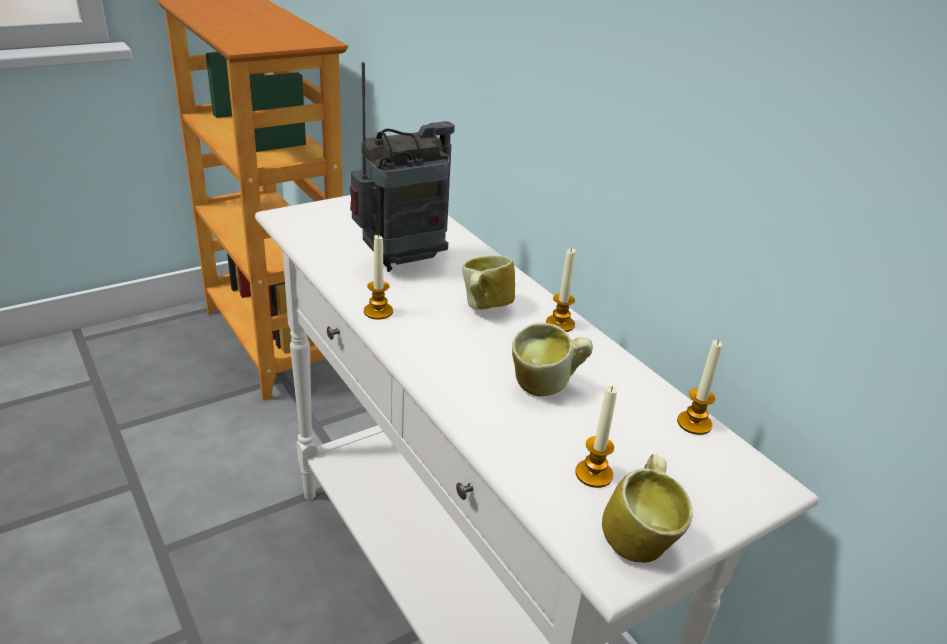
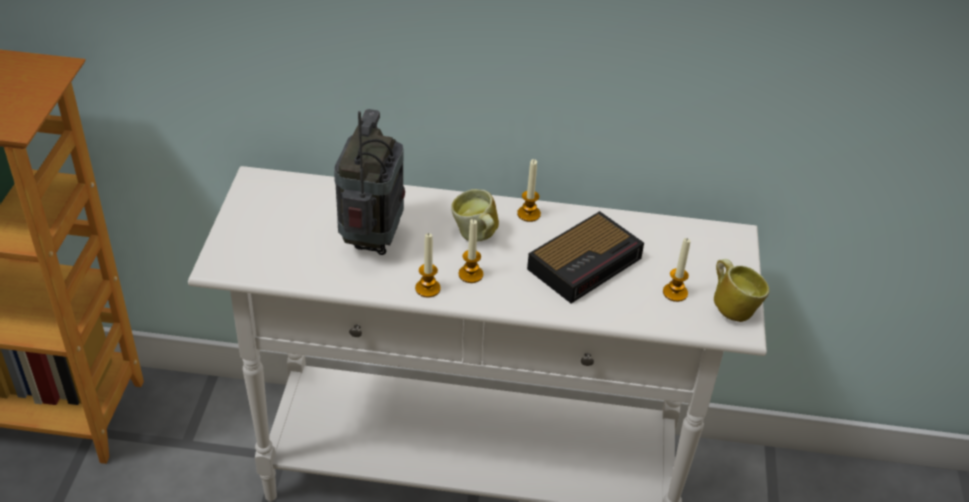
camera: 50 degrees left, 10 degrees up
(546, 387) = (586, 262): mug -> alarm clock
(694, 423) = (671, 227): candle -> candle (470, 274)

